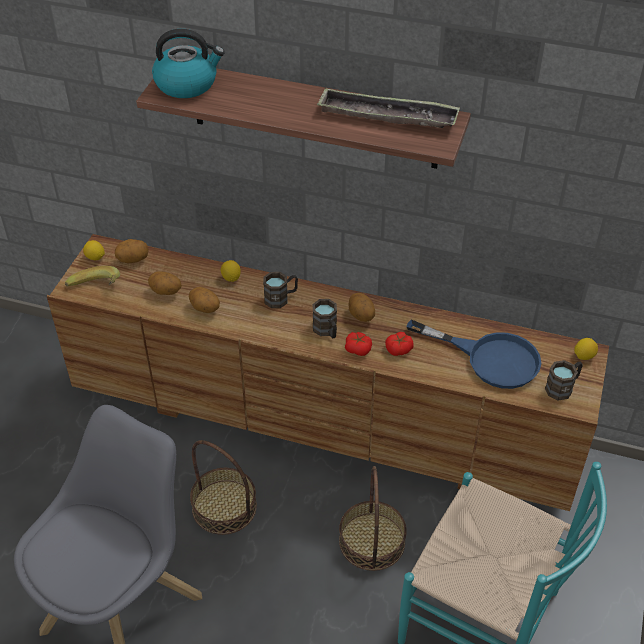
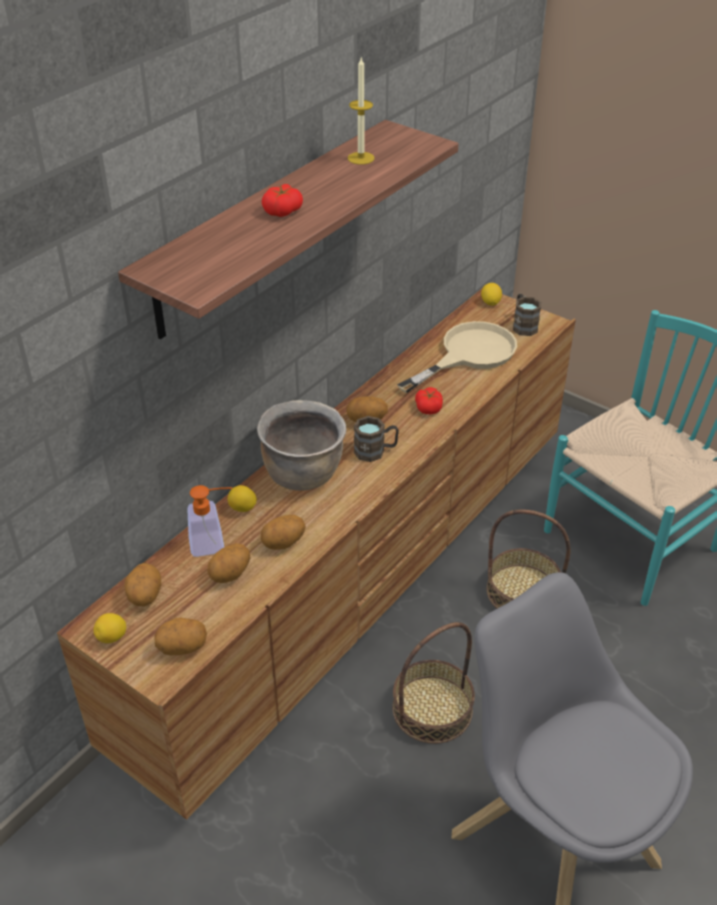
camera: 70 degrees left, 5 degrees down
(96, 290) = (182, 647): banana -> potato
(187, 84) = (193, 264): kettle -> none
(191, 275) = (214, 543): none -> soap dispenser
(281, 298) = (303, 474): brown mug -> brown cooking pot
(358, 349) = (414, 435): tomato -> tomato (282, 211)
(387, 116) = (361, 158): tray -> candle
(490, 358) = (468, 354): blue frying pan -> beige frying pan

